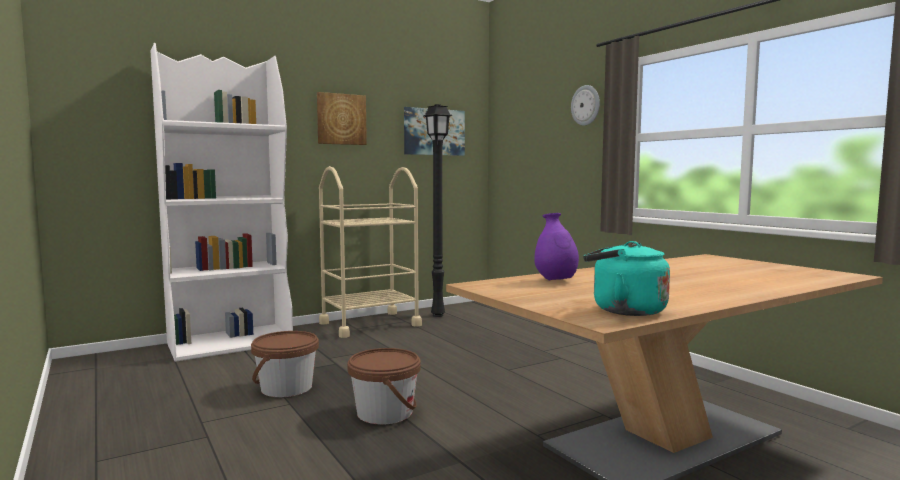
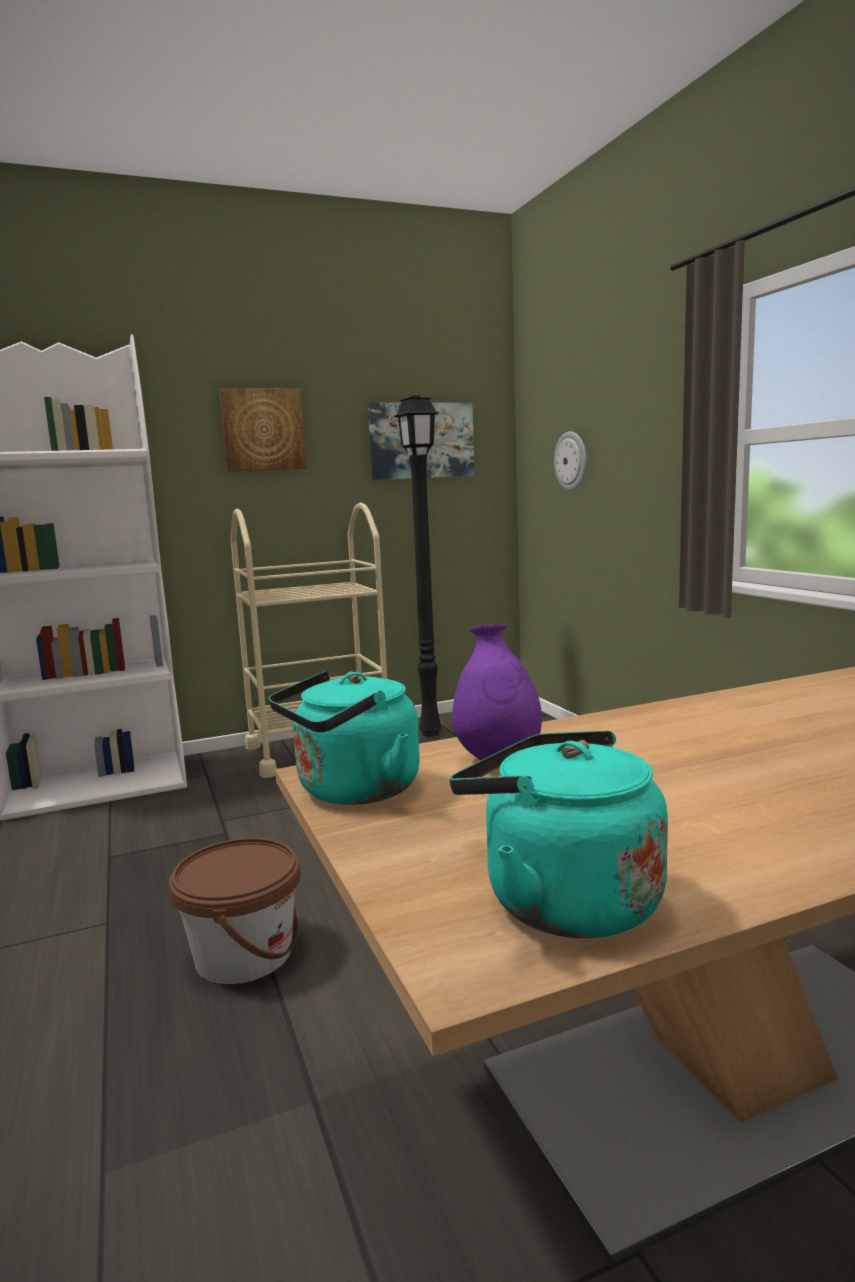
camera: 10 degrees right, 5 degrees up
(286, 388) = (122, 885): brown bucket -> none
(496, 289) = (352, 791): none -> turquoise kettle
(586, 105) = (658, 381): wall clock -> wall clock (571, 461)

